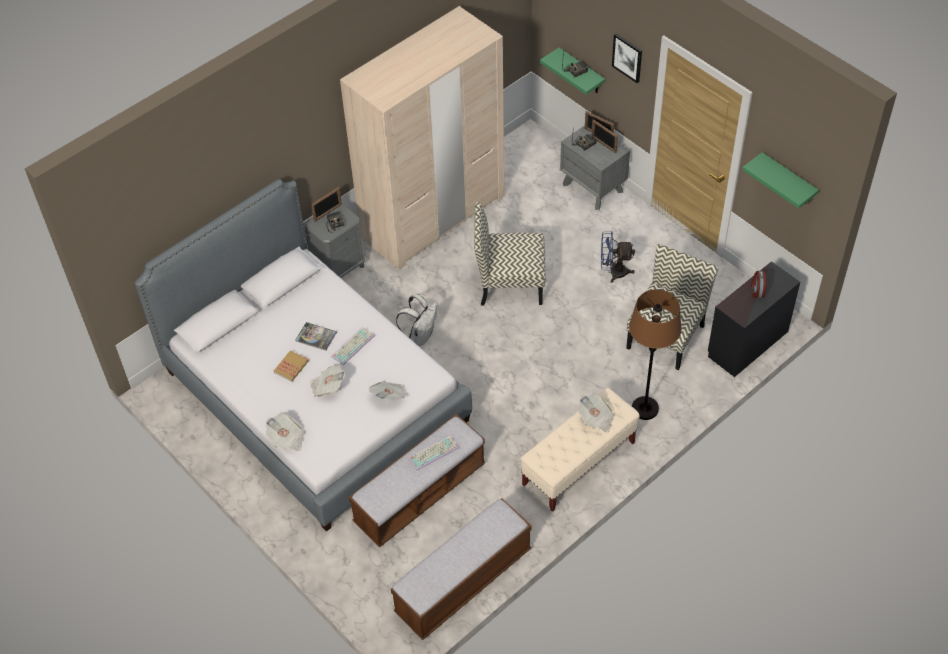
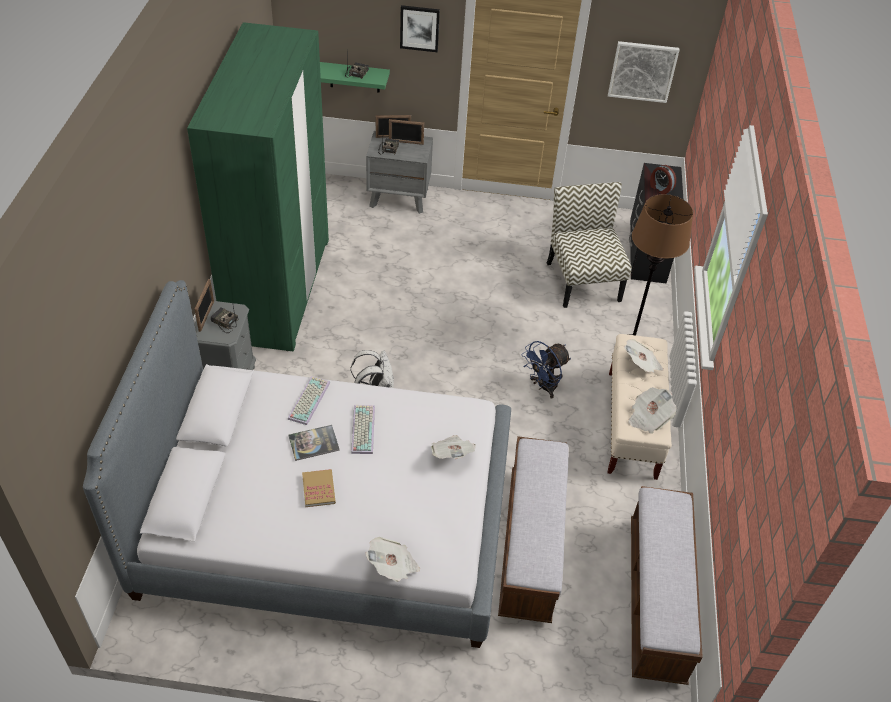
camera: 45 degrees left, 5 degrees down
(327, 387) = (380, 485): newspaper -> newspaper (648, 418)
(433, 216) = (279, 288): beige wardrobe -> green wardrobe
(433, 452) = (539, 484): keyboard -> keyboard (308, 400)
(509, 284) = (410, 309): chair -> none
(613, 272) = (487, 254): blue fan -> blue fan (543, 387)
(788, 180) = (642, 71): green shelf -> picture

